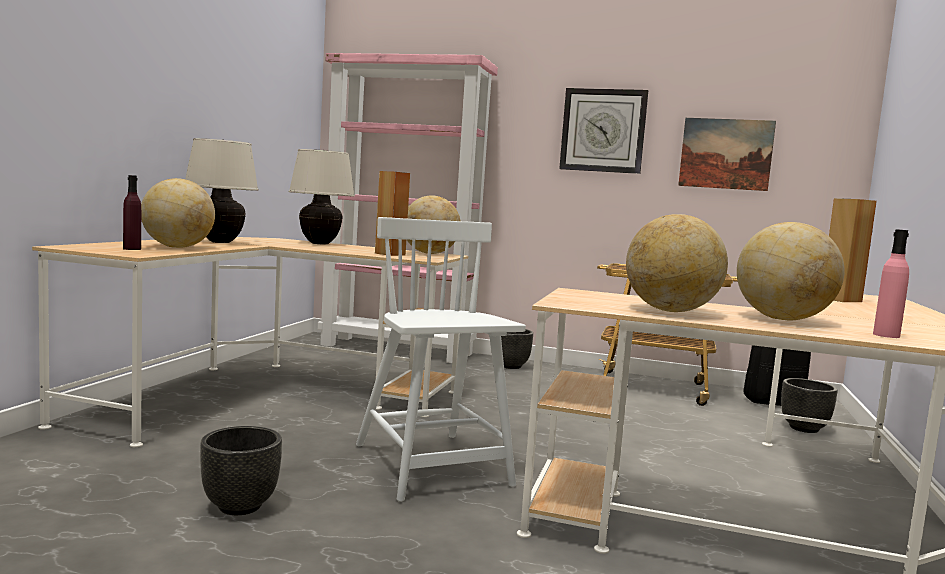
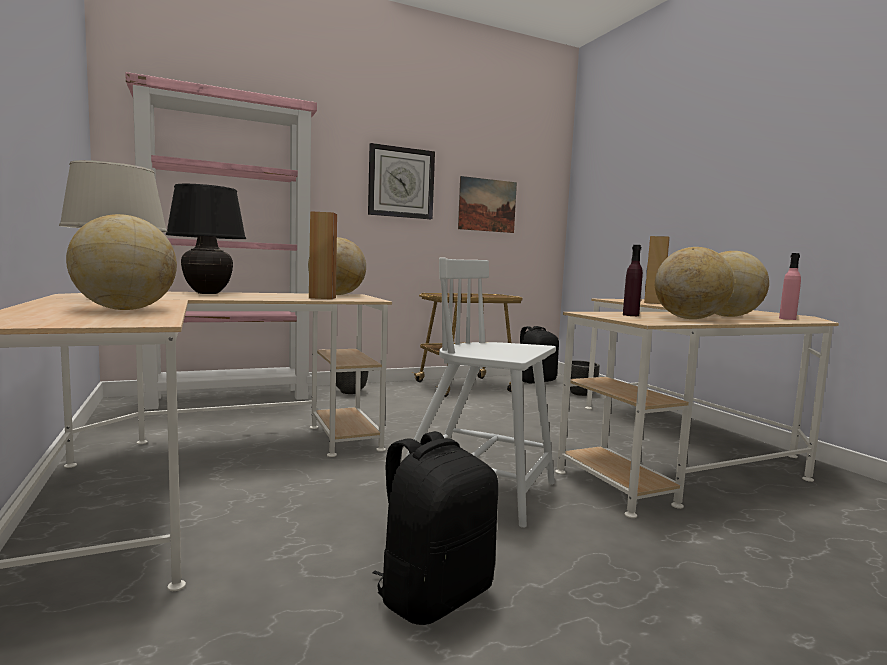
camera: 40 degrees left, 0 degrees up
(132, 249) = (95, 317): purple bottle -> purple bottle (630, 315)
(240, 506) = (434, 594): black planter -> black backpack
(319, 243) = (207, 293): beige table lamp -> black table lamp

